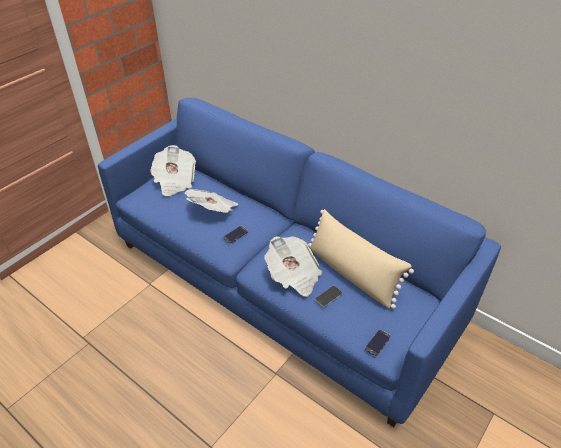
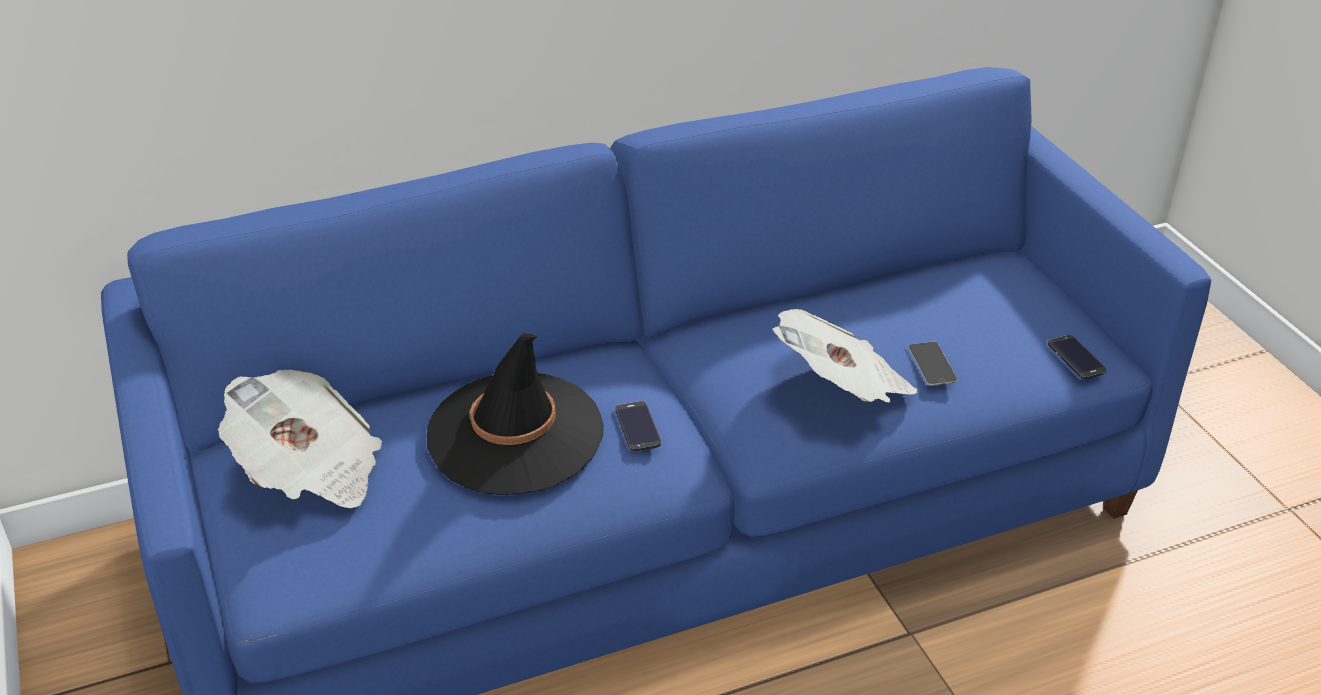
camera: 60 degrees left, 5 degrees down
(213, 210) = (515, 434): newspaper -> black hat
(352, 274) = (889, 312): beige pillow -> none

